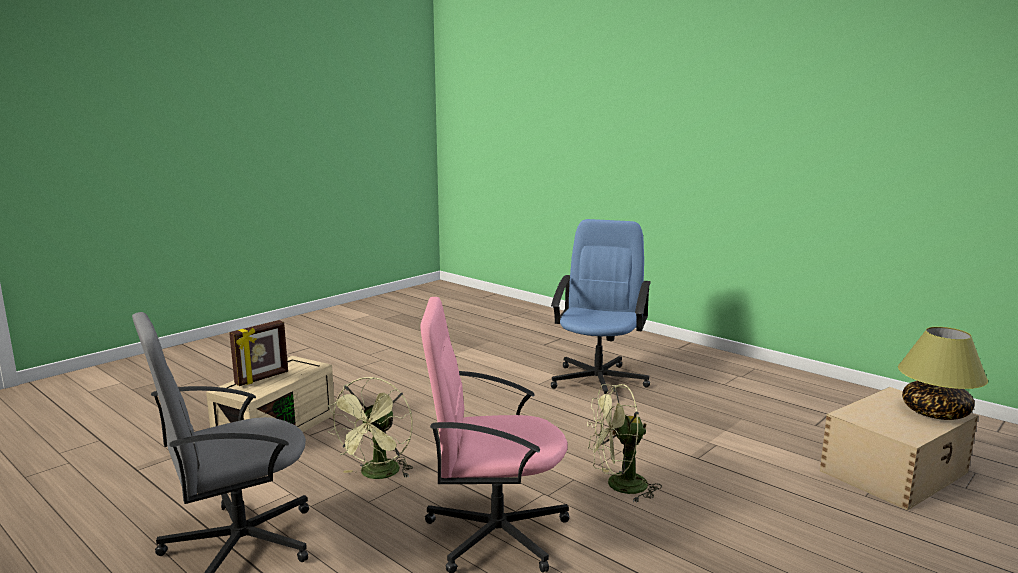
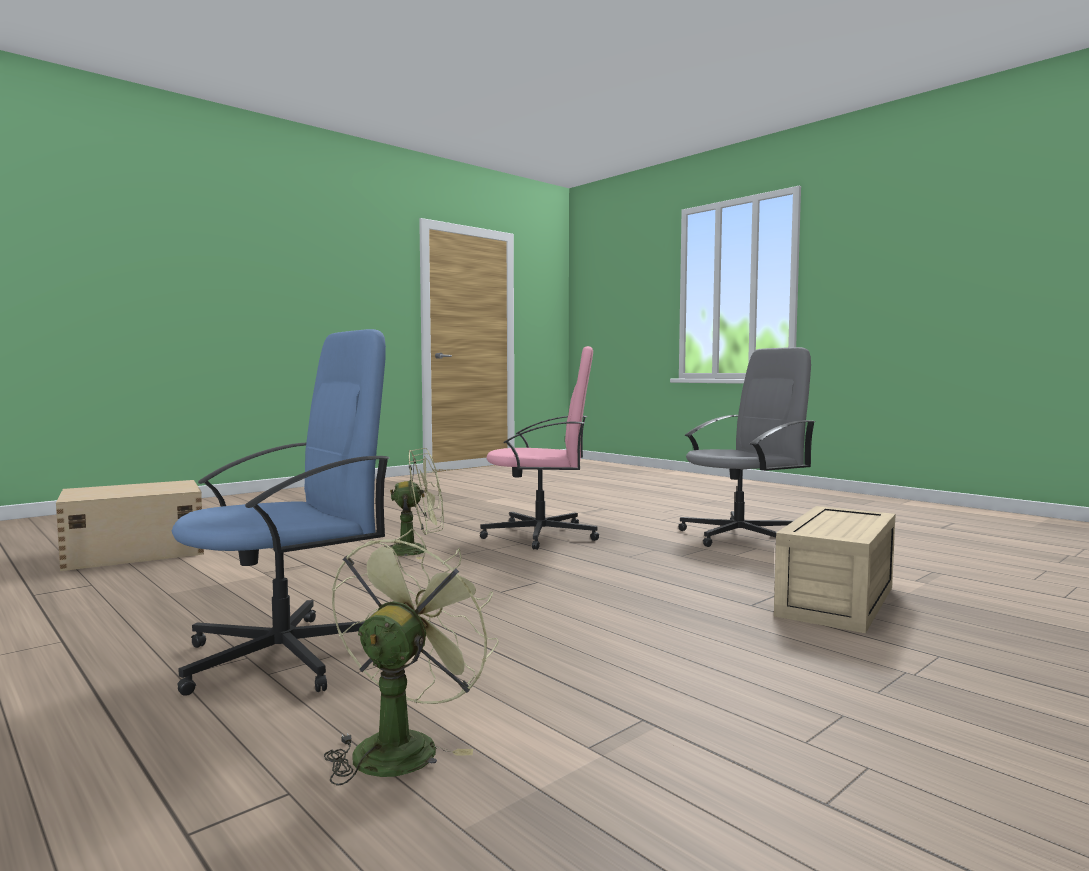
camera: 175 degrees left, 10 degrees down
(262, 378) = (849, 521): picture frame -> none
(377, 475) = (657, 562): green fan -> green fan (402, 745)
(599, 381) = (287, 656): blue office chair -> blue office chair turned 150 degrees counterclockwise
(936, 413) = (96, 489): table lamp -> none

